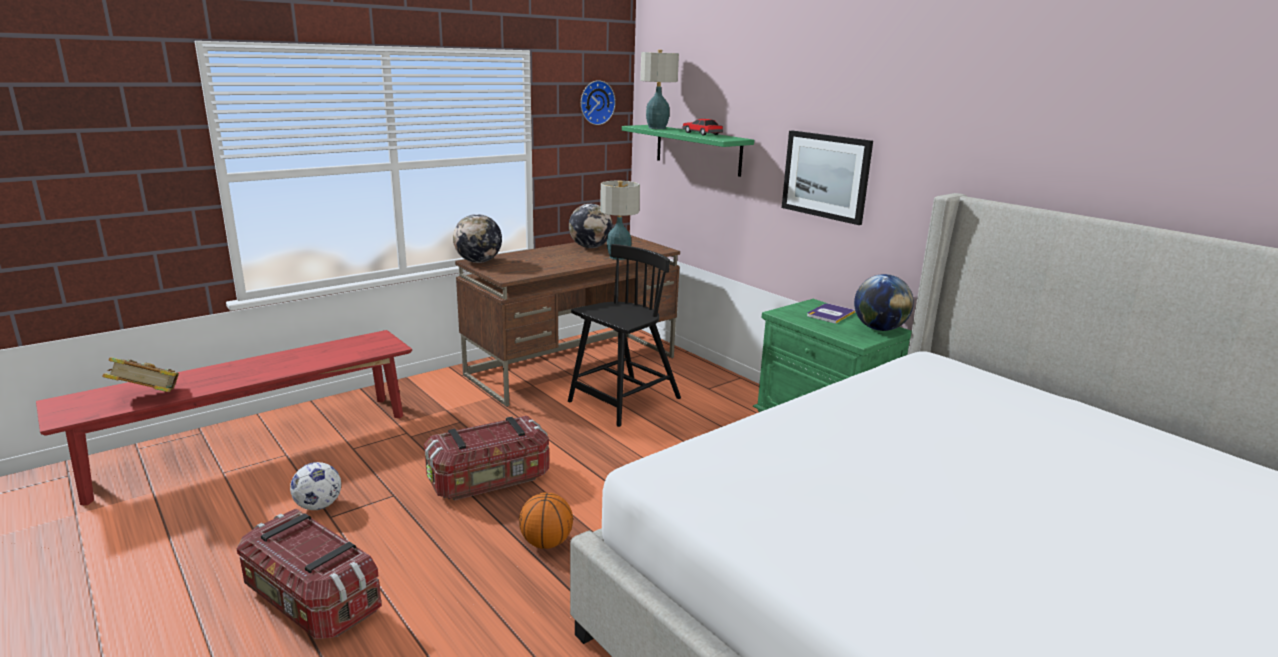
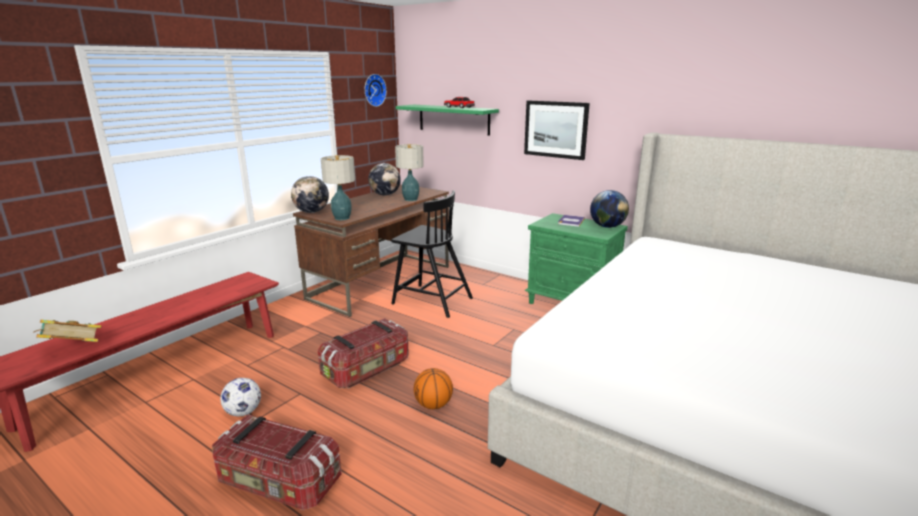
camera: 15 degrees left, 0 degrees up
(623, 401) = (431, 300): black chair -> black chair turned 90 degrees clockwise
(656, 128) = (422, 106): table lamp -> table lamp (341, 218)

